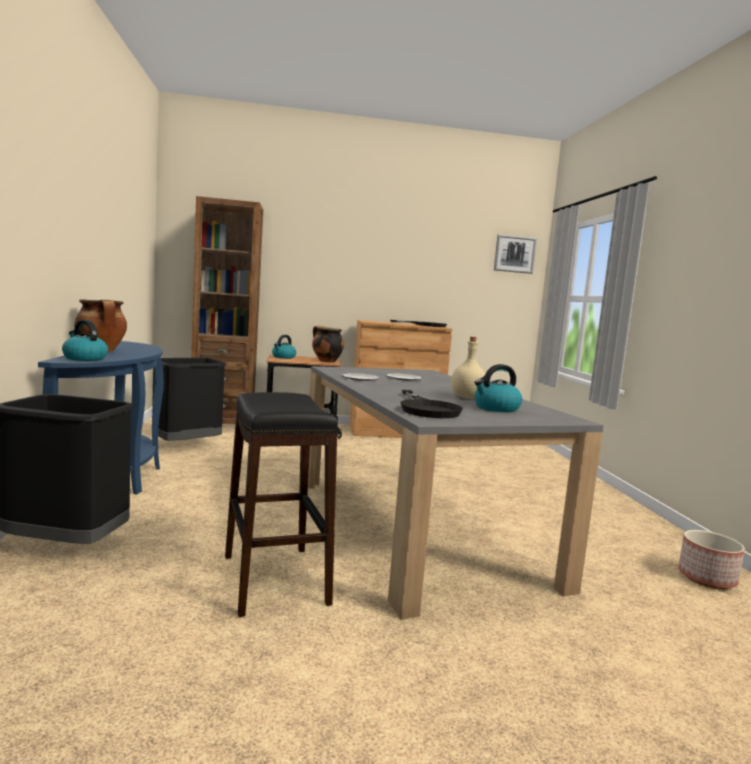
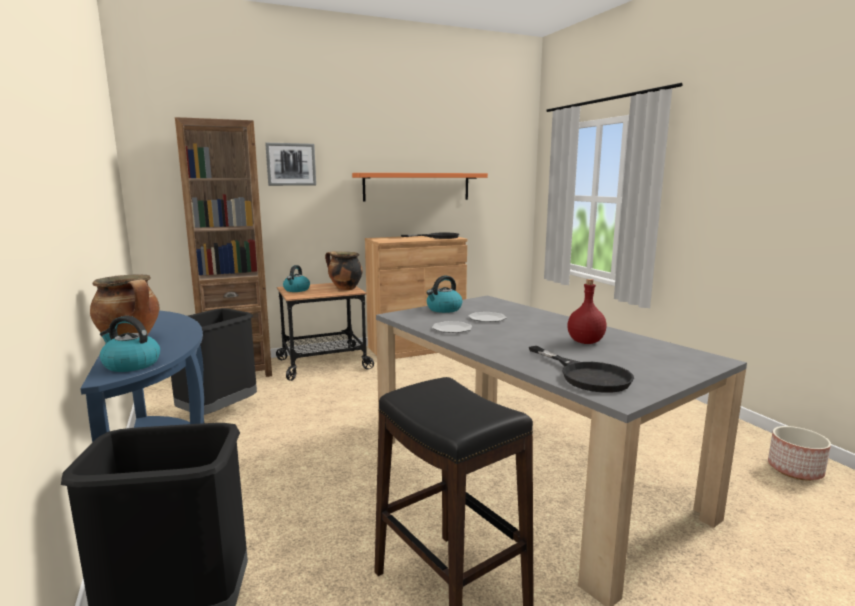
camera: 15 degrees left, 5 degrees up
(414, 277) = (417, 186): none -> orange shelf
(466, 397) = (585, 342): beige bottle -> red bottle
(496, 408) = (634, 356): kettle -> kettle (443, 309)
(514, 254) = (508, 155): picture -> picture (291, 164)

